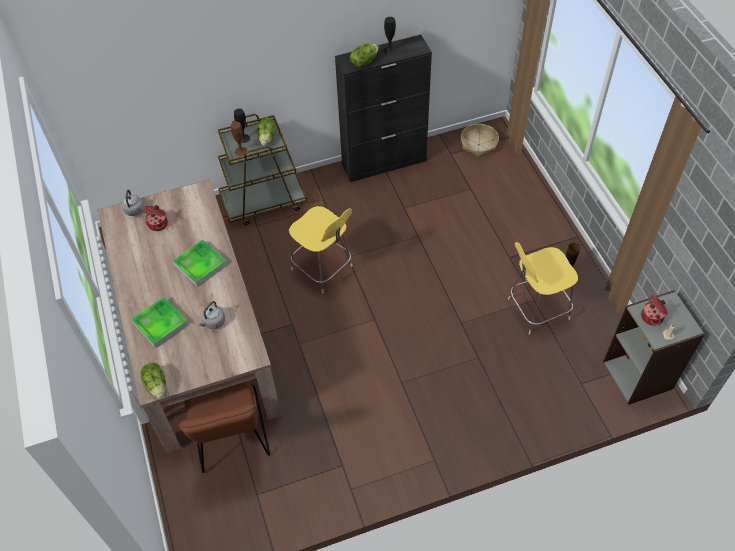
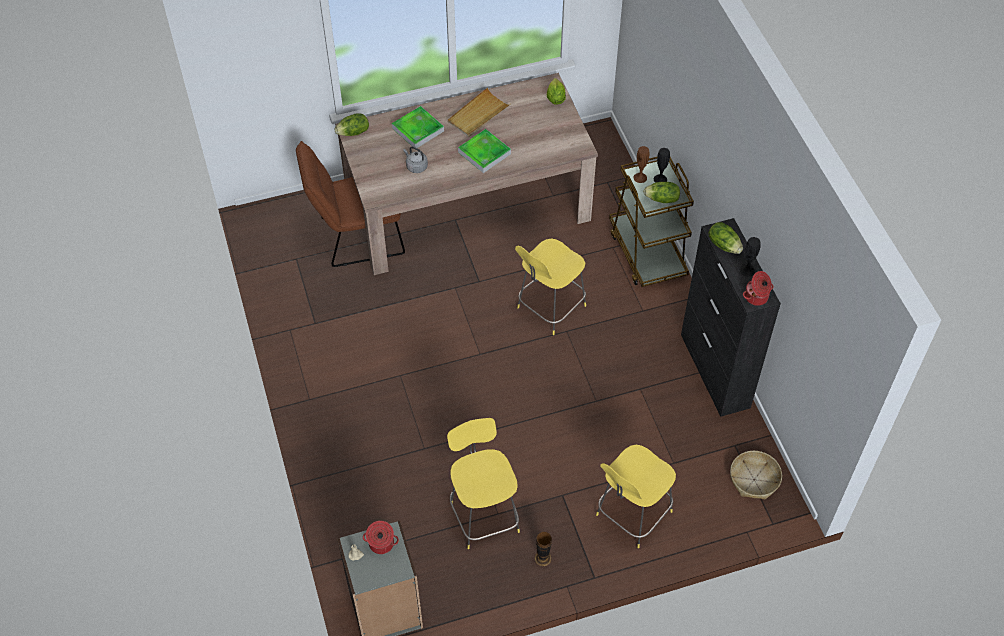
camera: 90 degrees right, 0 degrees up
(134, 211) = (555, 99): grey kettle -> lettuce
(146, 272) = (478, 115): none -> beige tray
(158, 224) = (538, 118): cooking pot -> cooking pot (756, 297)
(520, 214) = (632, 515): none -> yellow stool

